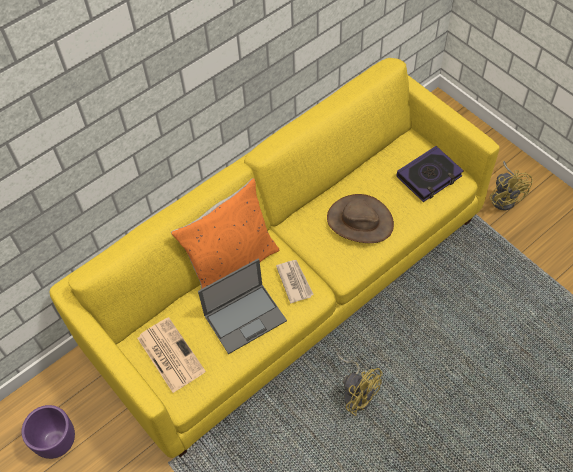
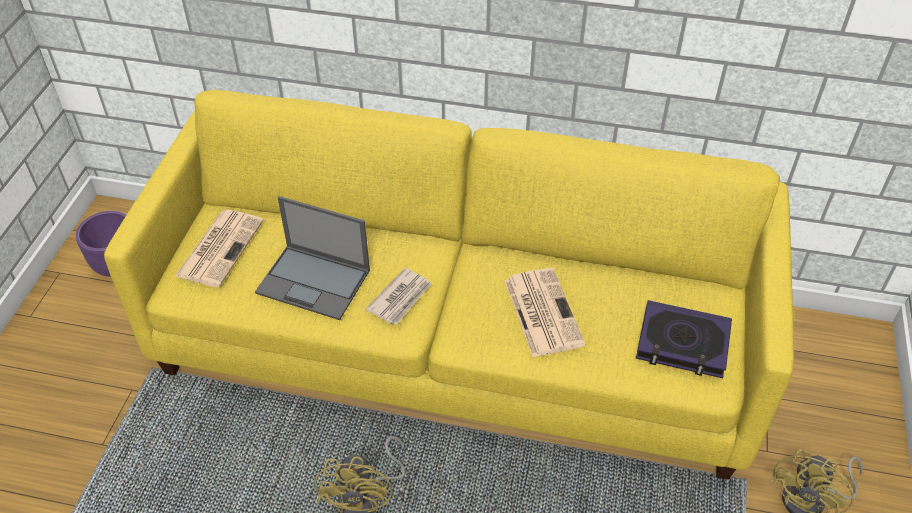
camera: 50 degrees right, 10 degrees down
(232, 265) = (374, 233): orange pillow -> none
(359, 221) = (542, 311): brown hat -> newspaper

